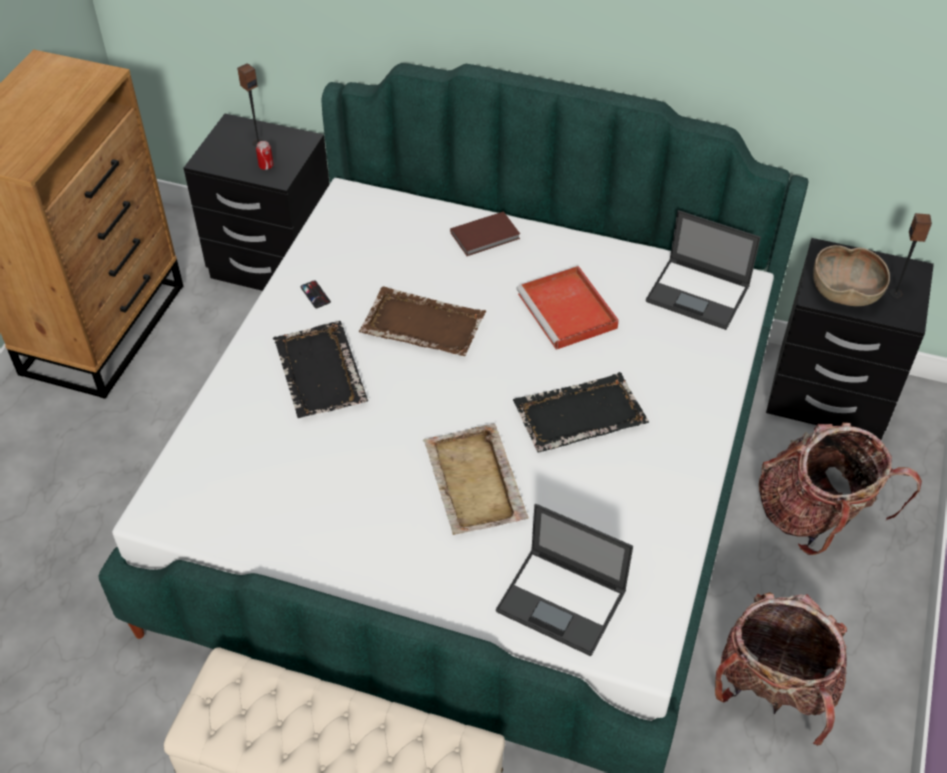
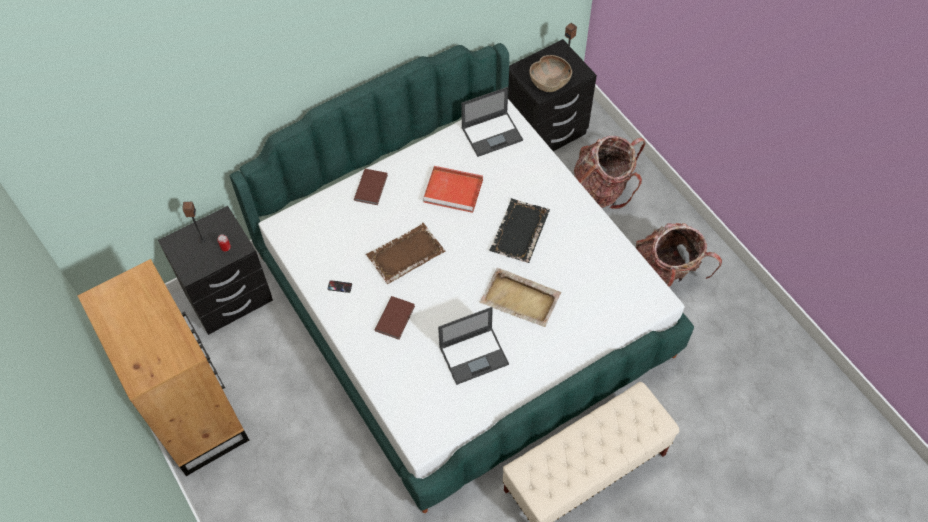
camera: 50 degrees left, 10 degrees up
(320, 373) = (396, 318): black tray -> brown book
(563, 601) = (611, 310): laptop -> laptop (474, 355)

